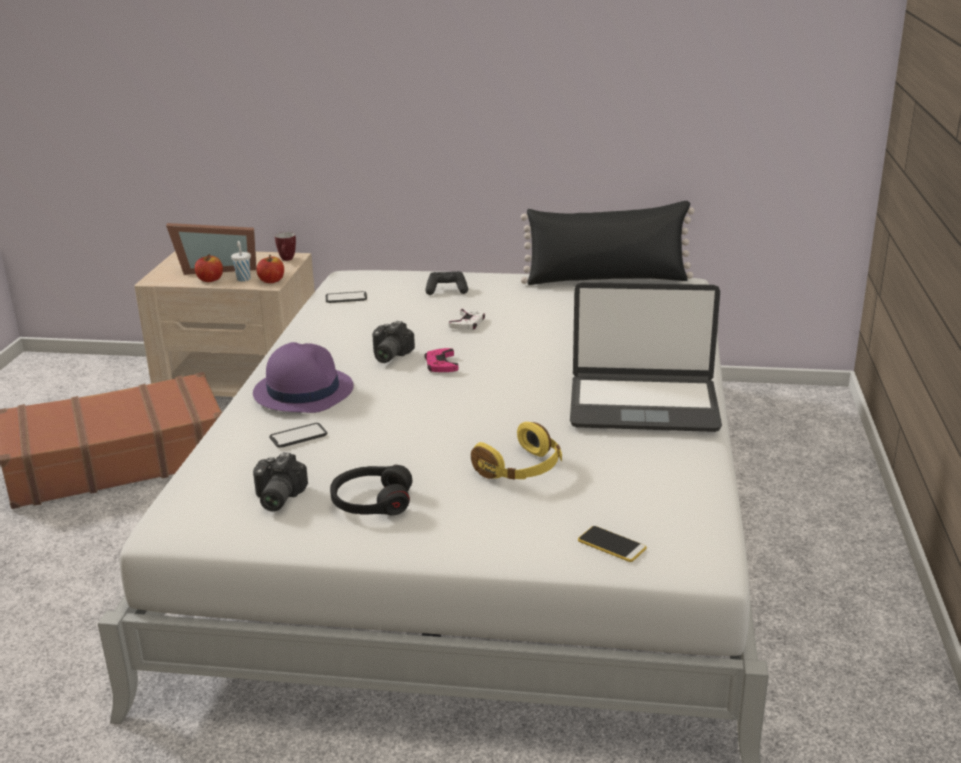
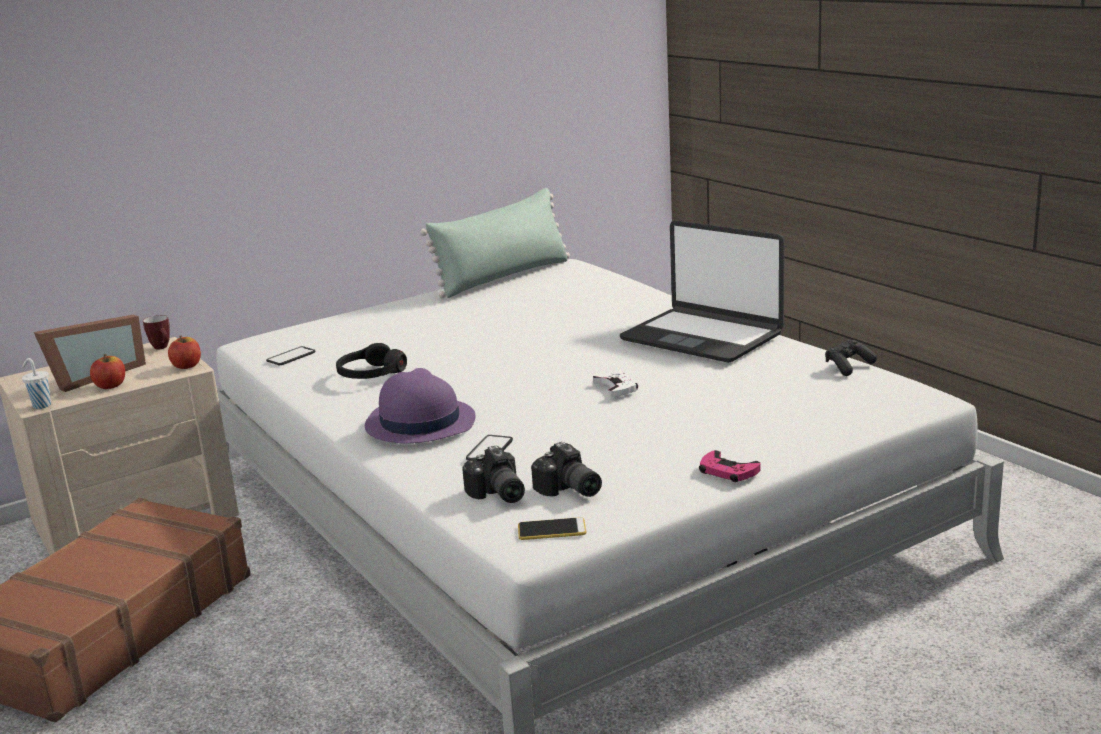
camera: 40 degrees left, 5 degrees down
(243, 279) = (149, 374): white cup -> white cup (41, 405)
(371, 502) = (649, 460): black headphones -> black headphones (370, 374)
(387, 355) = (438, 376): camera -> camera (497, 495)
(441, 364) = (500, 366): pink game controller -> pink game controller (727, 472)
(446, 290) = (378, 324): black game controller -> black game controller (849, 366)
(467, 323) = (453, 336): white game controller -> white game controller (616, 388)
(521, 469) = (709, 400): yellow headphones -> none
(607, 279) = (503, 277): black pillow -> green pillow
(611, 544) = (858, 411): phone -> phone (551, 530)
(643, 404) = (702, 337): laptop -> laptop turned 75 degrees clockwise

